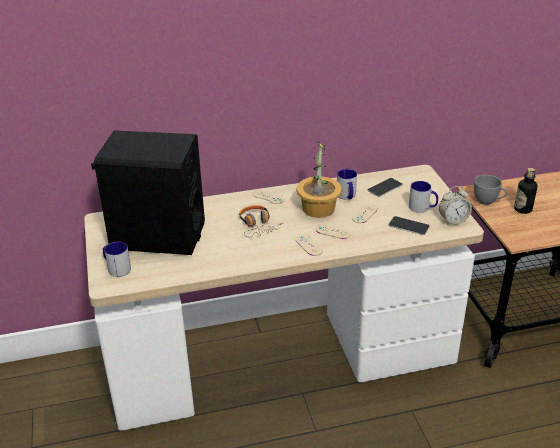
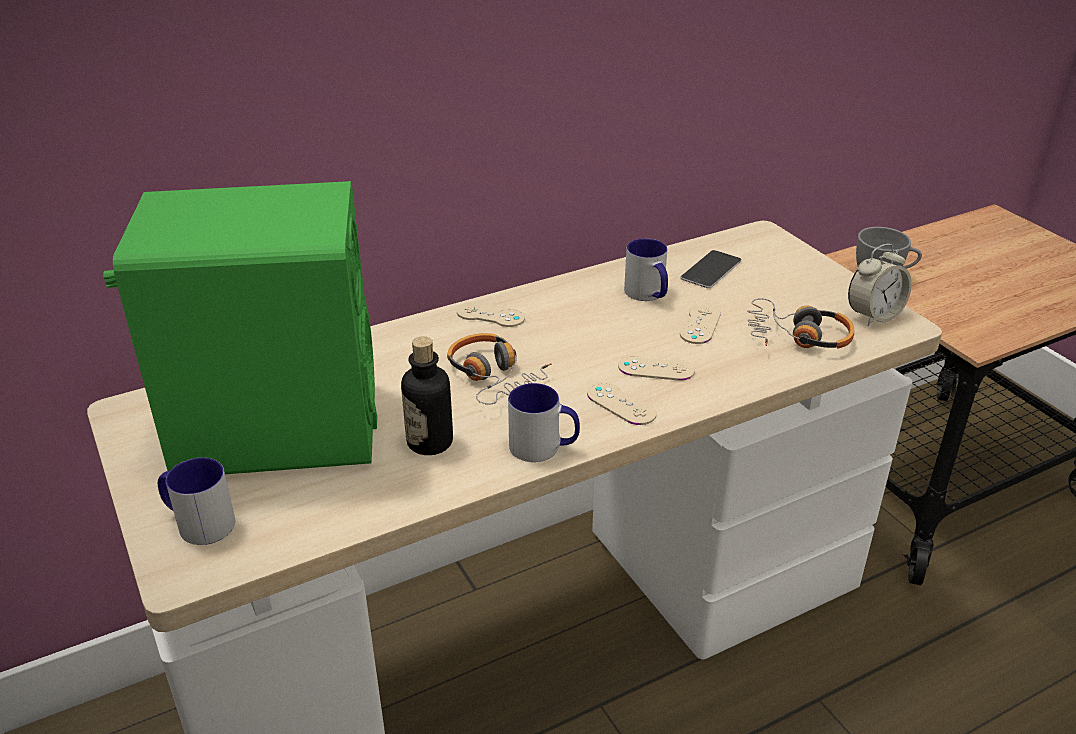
camera: 15 degrees left, 0 degrees up
(158, 236) = (277, 430): black speaker -> green speaker
(318, 208) = (602, 326): potted plant -> none
(408, 226) = (797, 337): phone -> headphones
(422, 207) = (803, 298): mug -> mug (544, 447)
(523, 209) = (949, 283): bottle -> bottle (430, 442)

